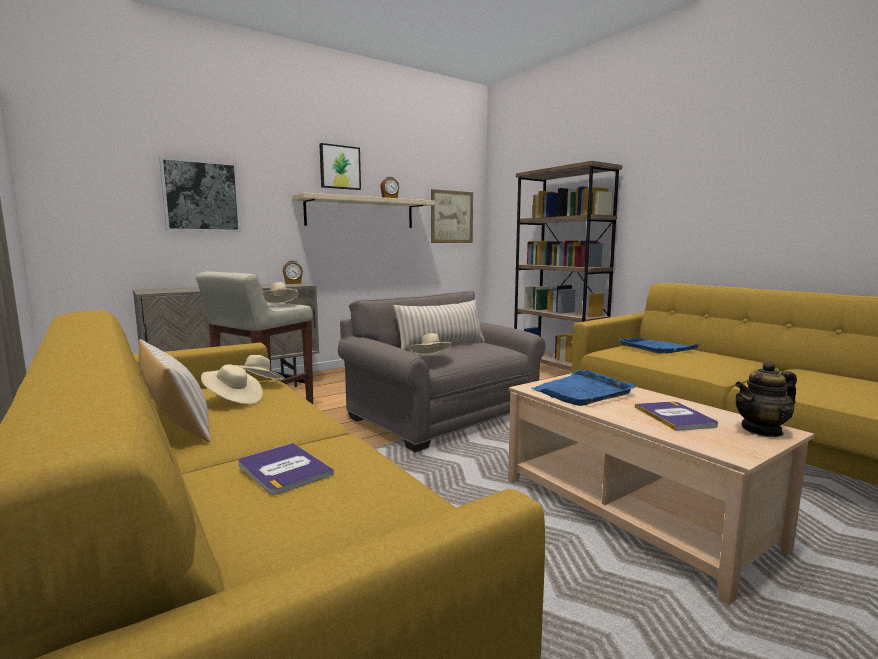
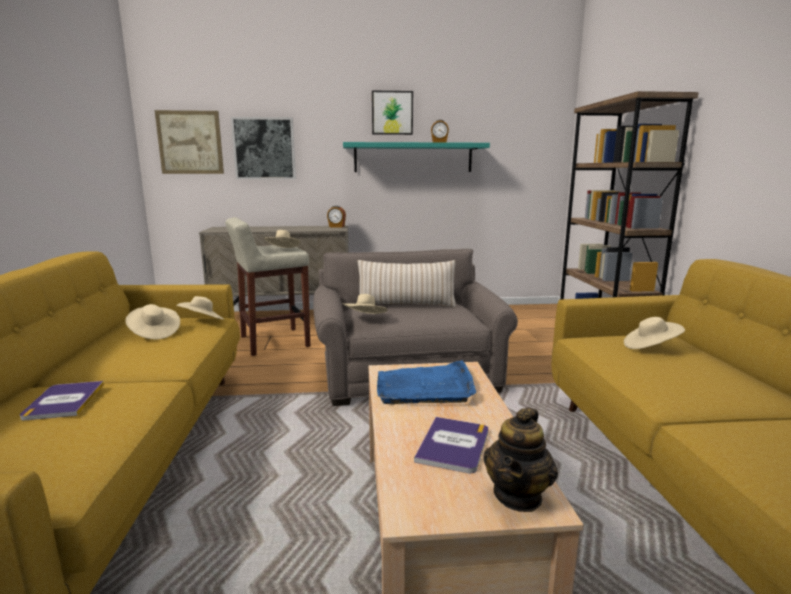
camera: 30 degrees right, 5 degrees up
(176, 420) = (102, 342): beige pillow -> none
(361, 213) = (413, 158): beige shelf -> turquoise shelf
(451, 217) = (523, 158): picture -> picture (190, 142)
(657, 348) = (650, 347): blue tray -> beige hat
(762, 430) = (518, 495): teapot -> teapot turned 75 degrees counterclockwise

